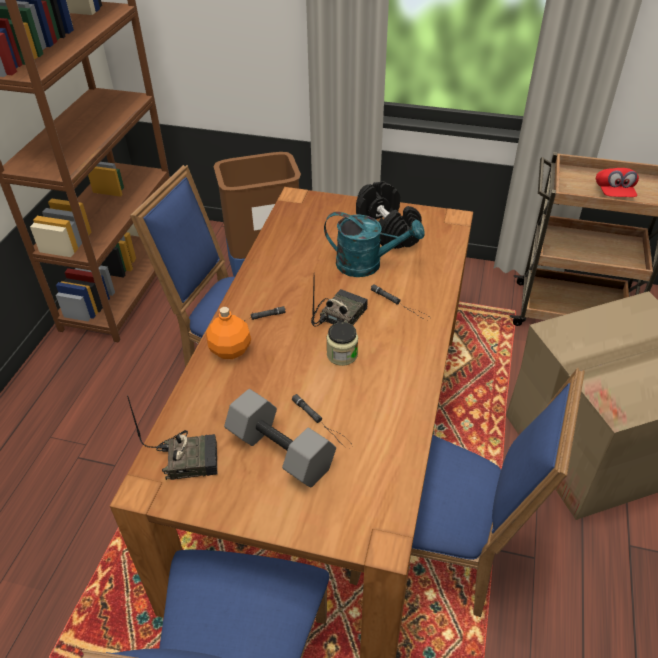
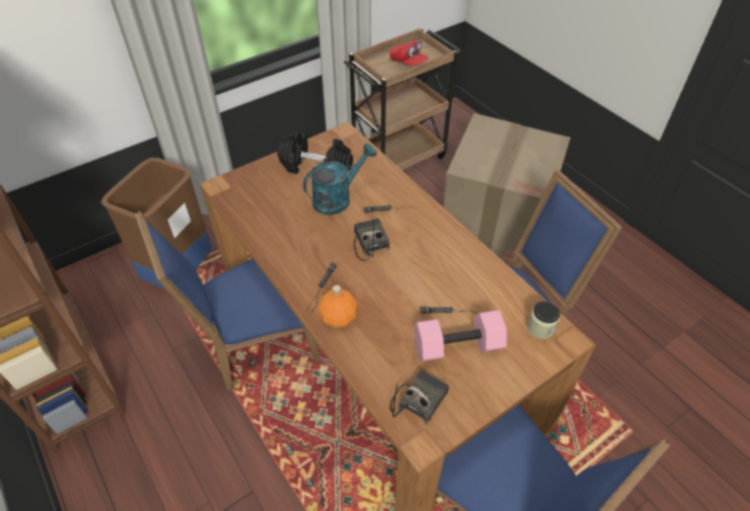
camera: 50 degrees left, 5 degrees up
(282, 450) = (458, 345): grey dumbbell -> pink dumbbell
(342, 355) = (406, 264): jar -> jar (540, 328)

